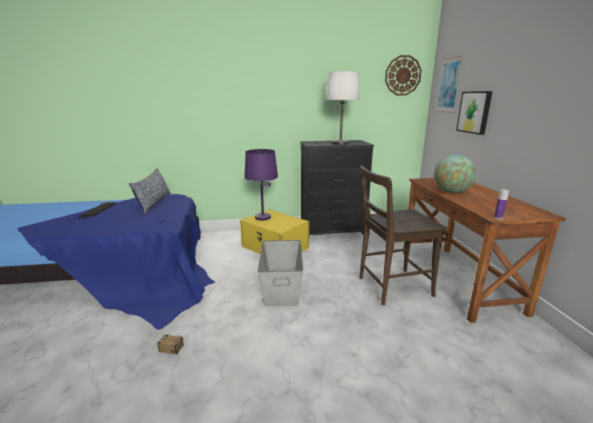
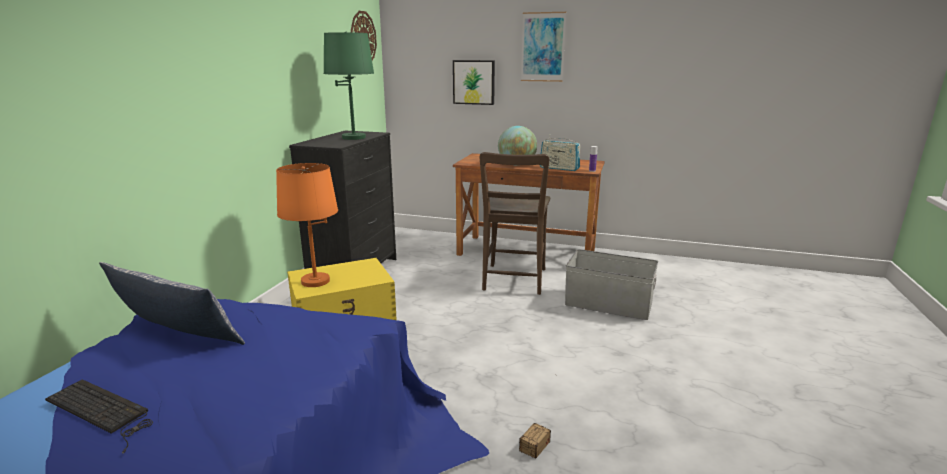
camera: 65 degrees left, 0 degrees up
(262, 217) = (315, 281): purple table lamp -> orange table lamp
(281, 286) = (456, 339): grey storage box -> grey storage box (608, 304)
(340, 143) = (354, 137): white table lamp -> green table lamp
(449, 85) = (421, 52): picture -> picture (543, 47)
(474, 205) = (559, 168): none -> radio

